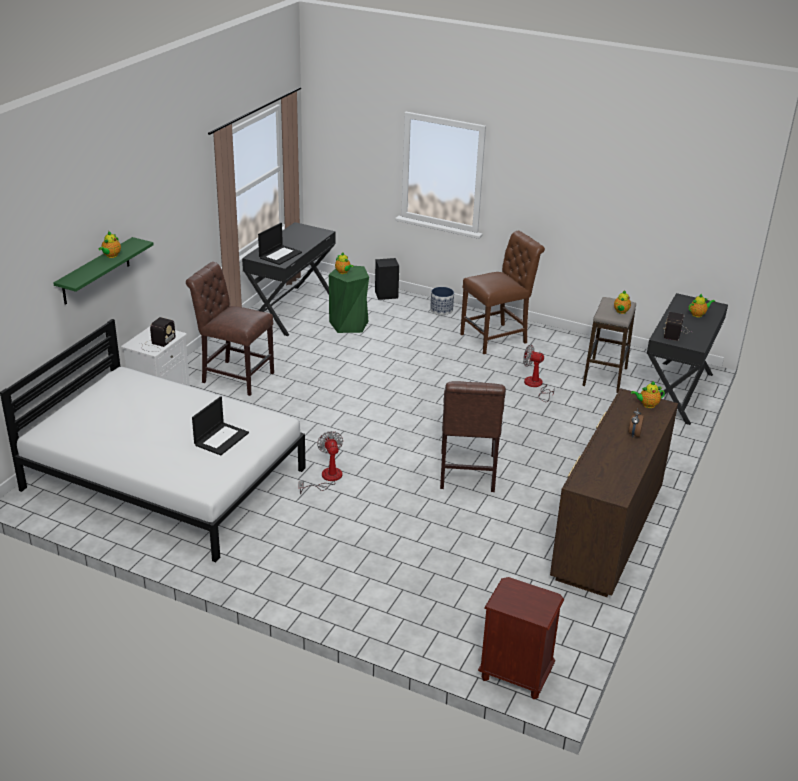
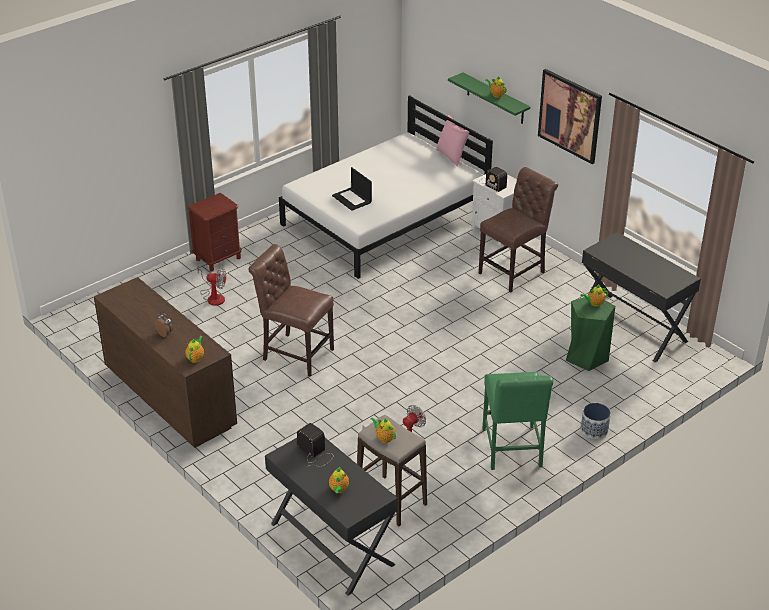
camera: 115 degrees right, 5 degrees up
(83, 391) = (451, 157): none -> pink pillow
(168, 203) = (570, 115): none -> picture
(280, 255) = (615, 253): laptop -> none
(326, 478) = (337, 285): fan -> fan (213, 296)
(387, 295) = (647, 400): black speaker -> none
(497, 338) = (512, 451): brown chair -> green chair
(515, 675) = (88, 308): brown nightstand -> brown nightstand (218, 259)

